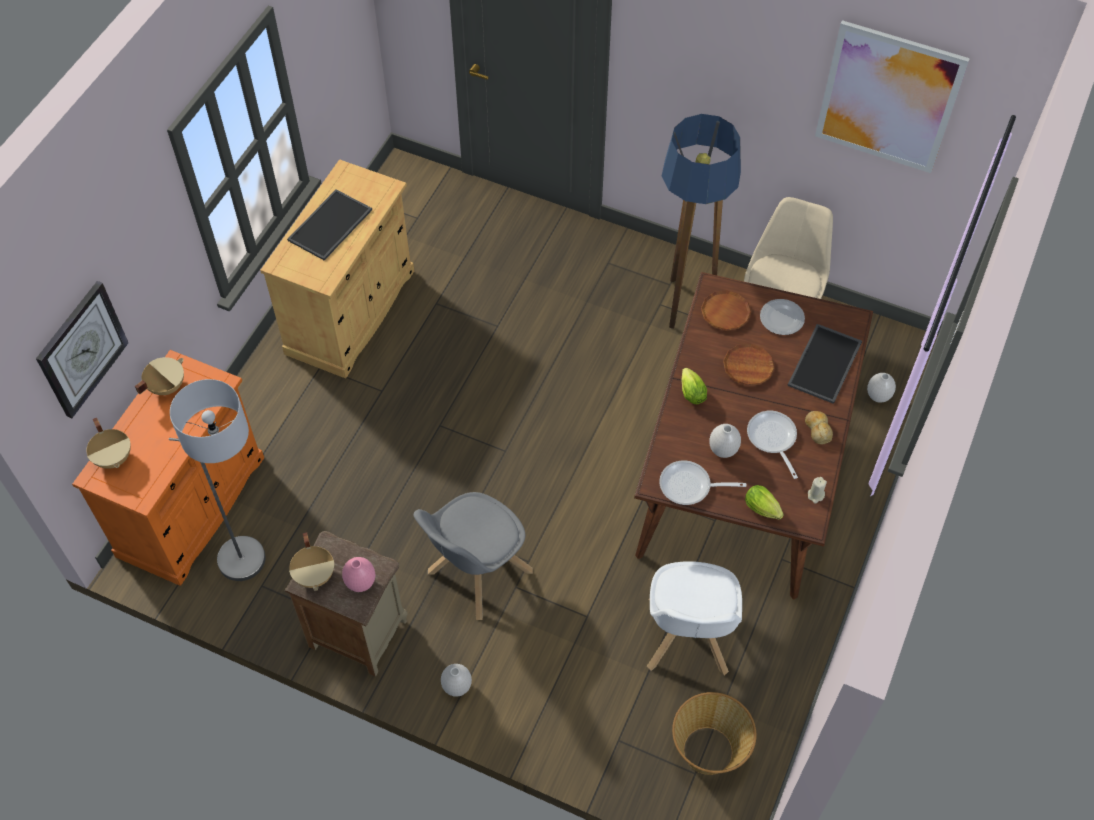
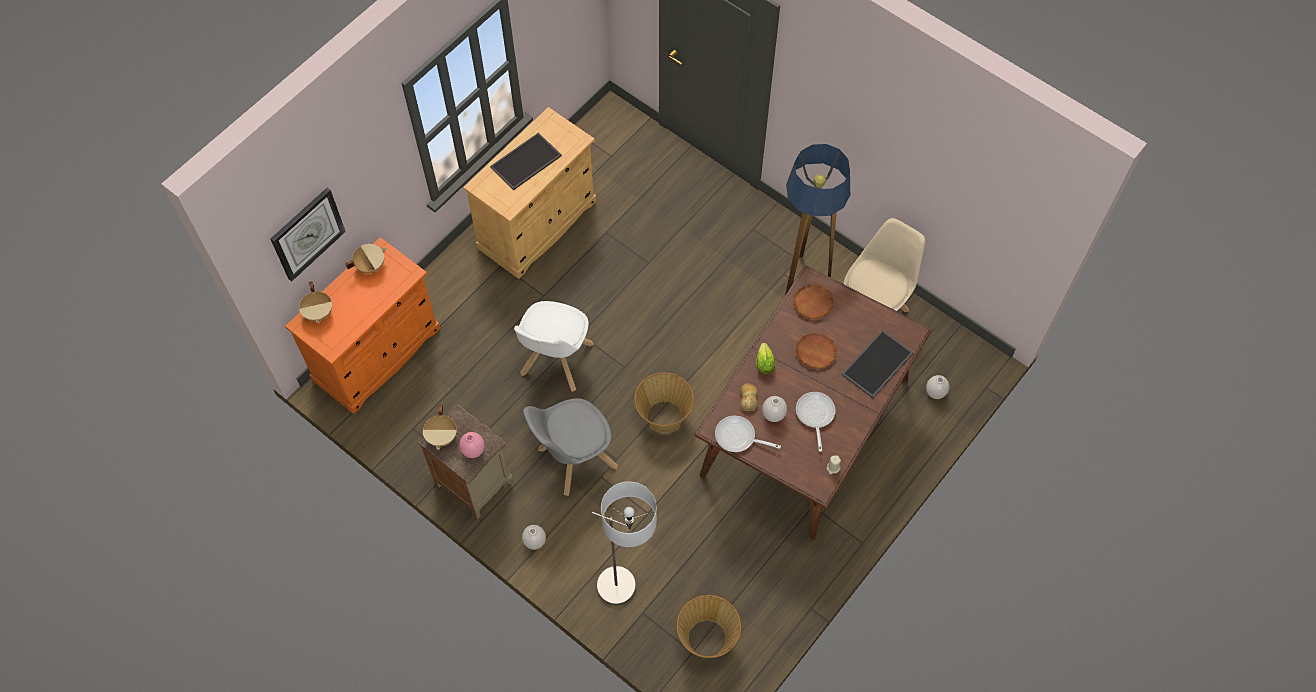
camera: 15 degrees right, 5 degrees up
(256, 561) = (413, 408): grey floor lamp -> grey floor lamp (627, 590)
(570, 497) = (664, 416): none -> basket
(687, 640) = (718, 551): white chair -> white chair (555, 362)
(764, 510) = (789, 469): lettuce -> none
(781, 319) = (855, 319): plate -> none
(818, 429) = (853, 416): bread -> bread (748, 398)
(888, 97) = (971, 168): picture -> none

